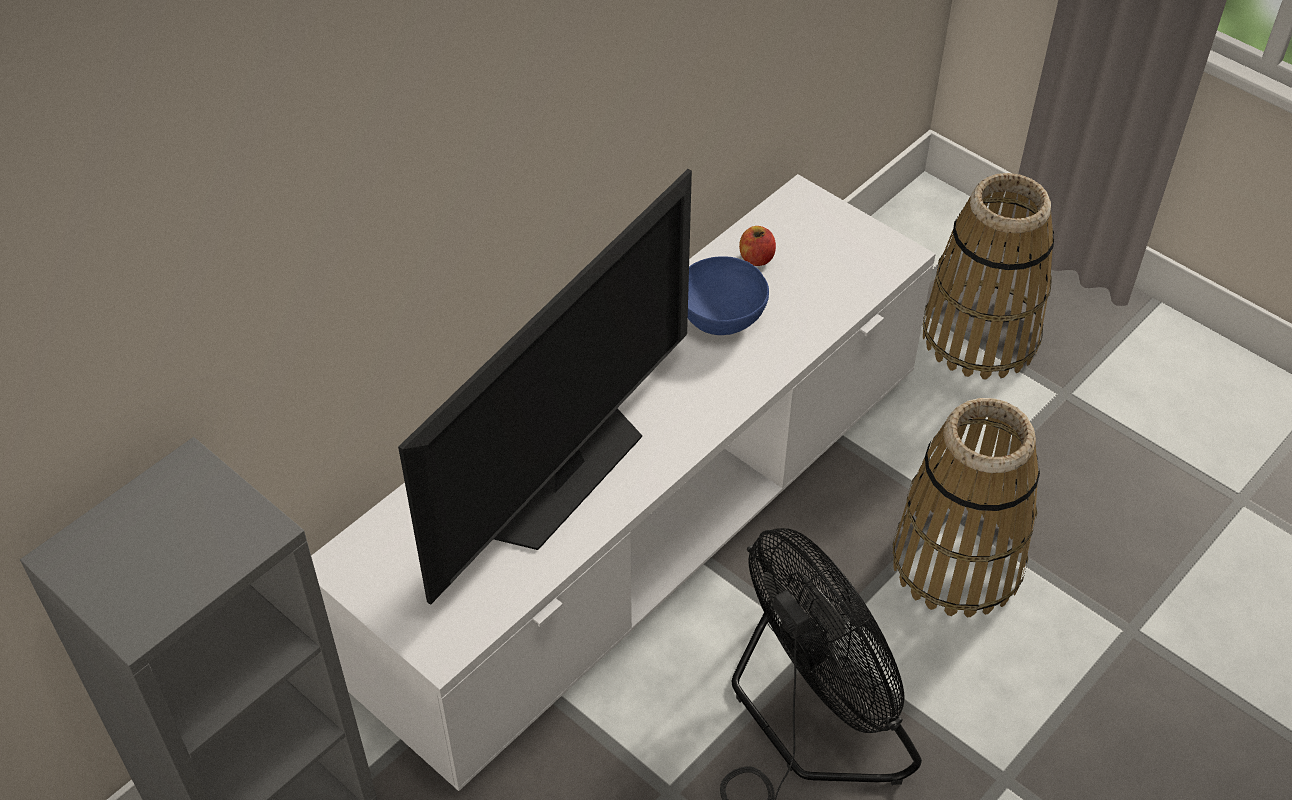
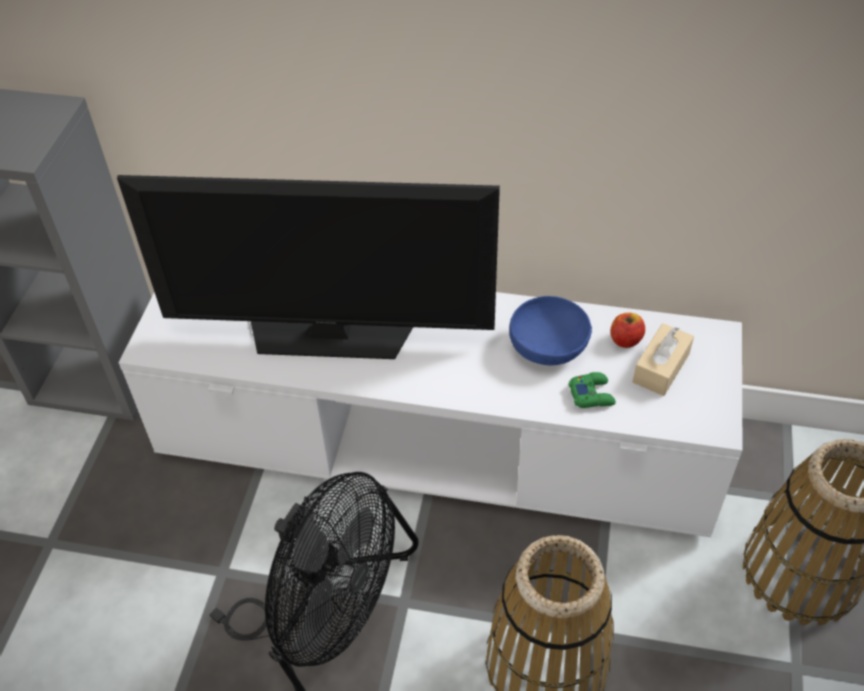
camera: 60 degrees right, 0 degrees up
(802, 314) = (592, 394): none -> green game controller
(808, 253) = (661, 368): none -> beige tissue box

